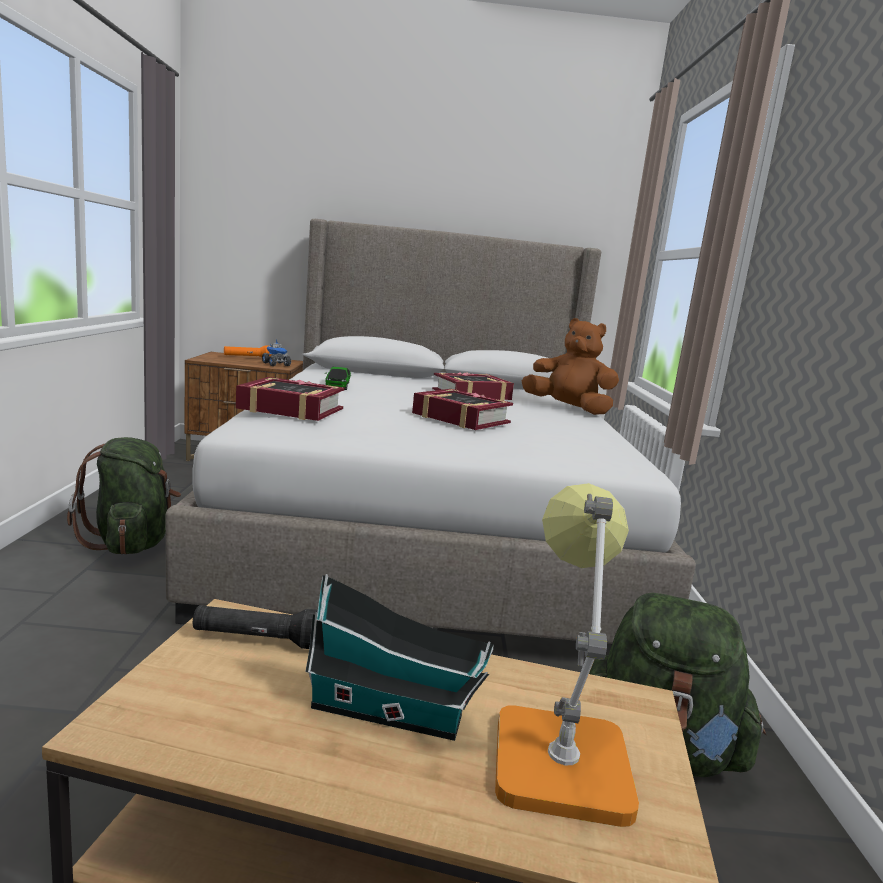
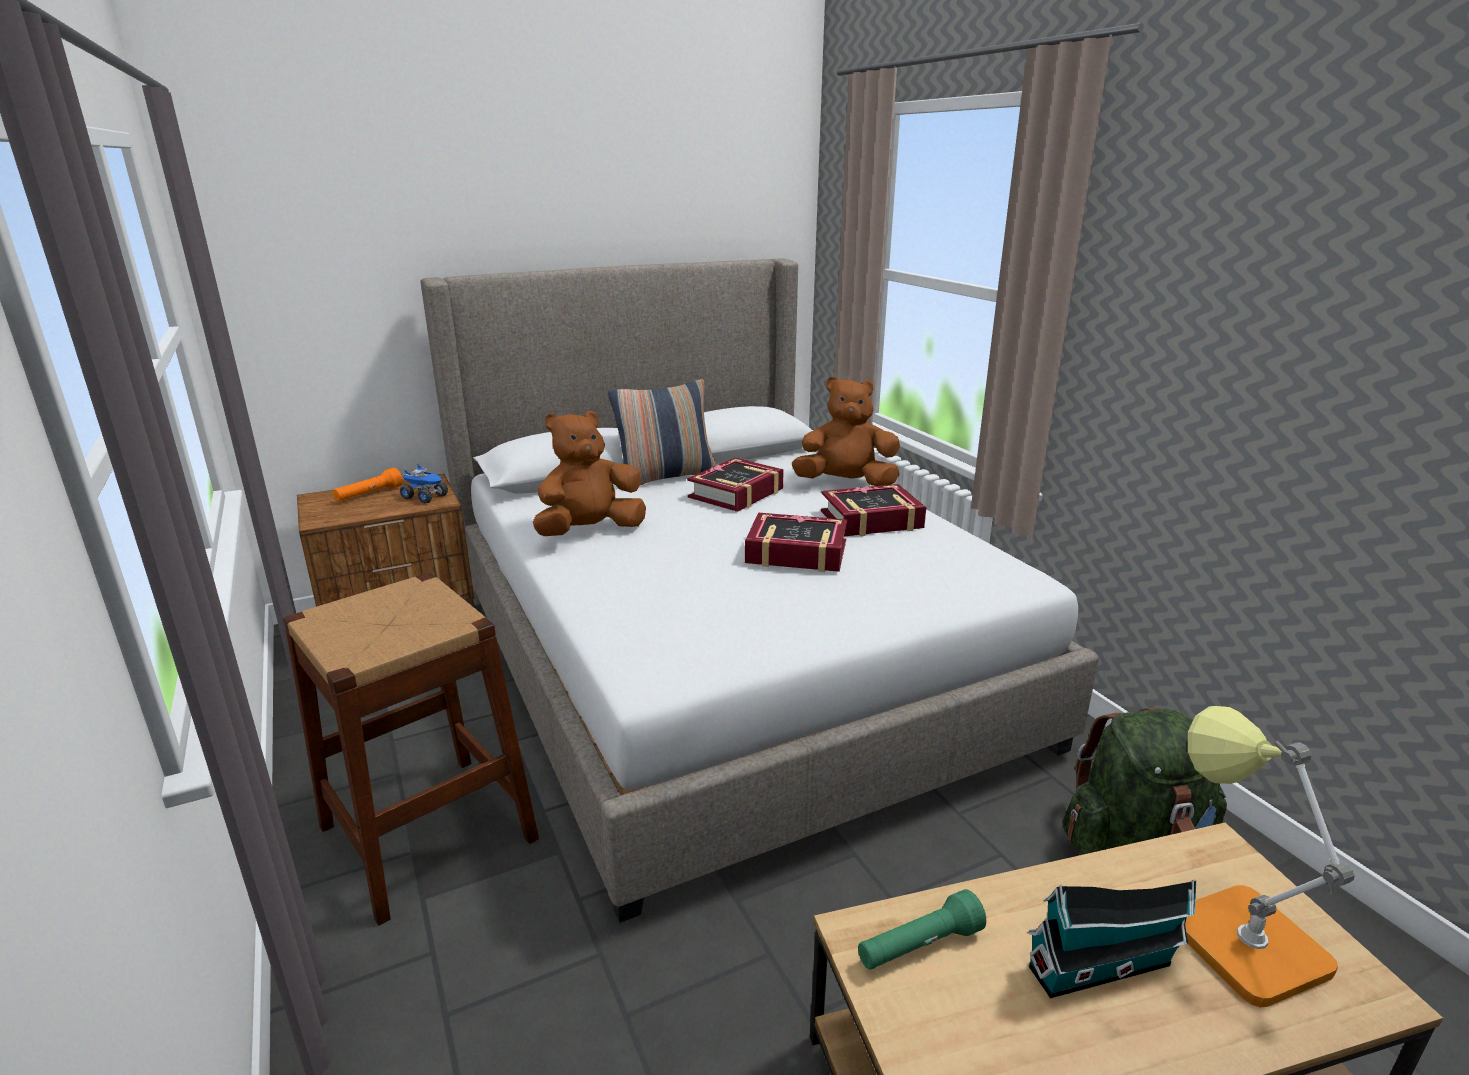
camera: 25 degrees left, 10 degrees up
(131, 543) = (427, 832): green backpack -> brown stool
(258, 640) = (918, 946): black flashlight -> green flashlight
(290, 409) = (641, 616): book -> book (871, 520)
(338, 385) = (590, 531): toy car -> brown plush toy
(436, 382) = (666, 477): none -> pillow

